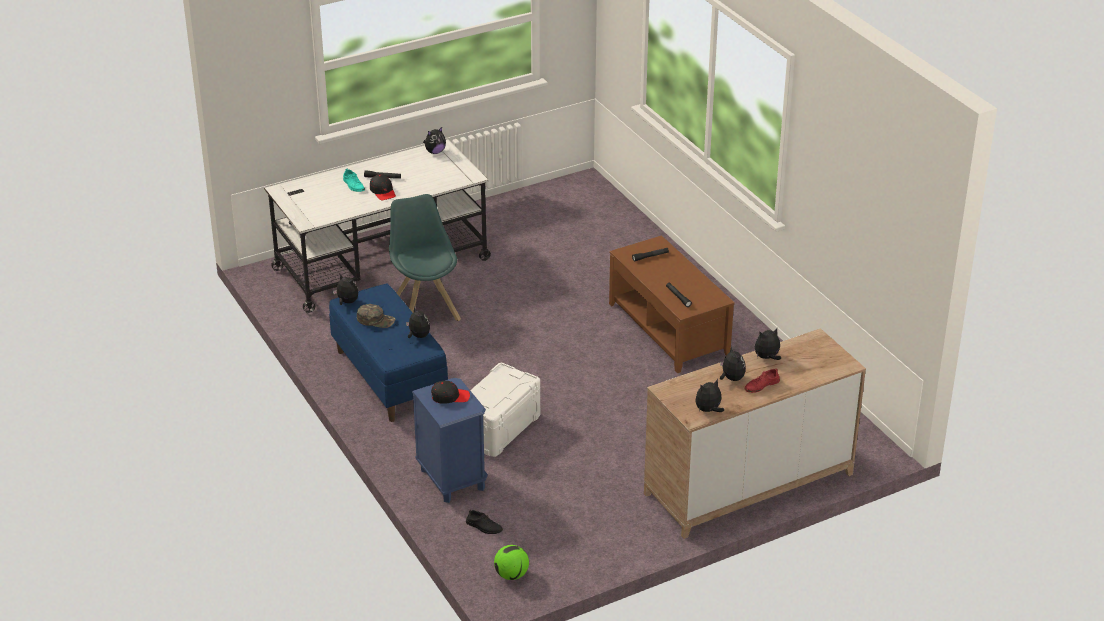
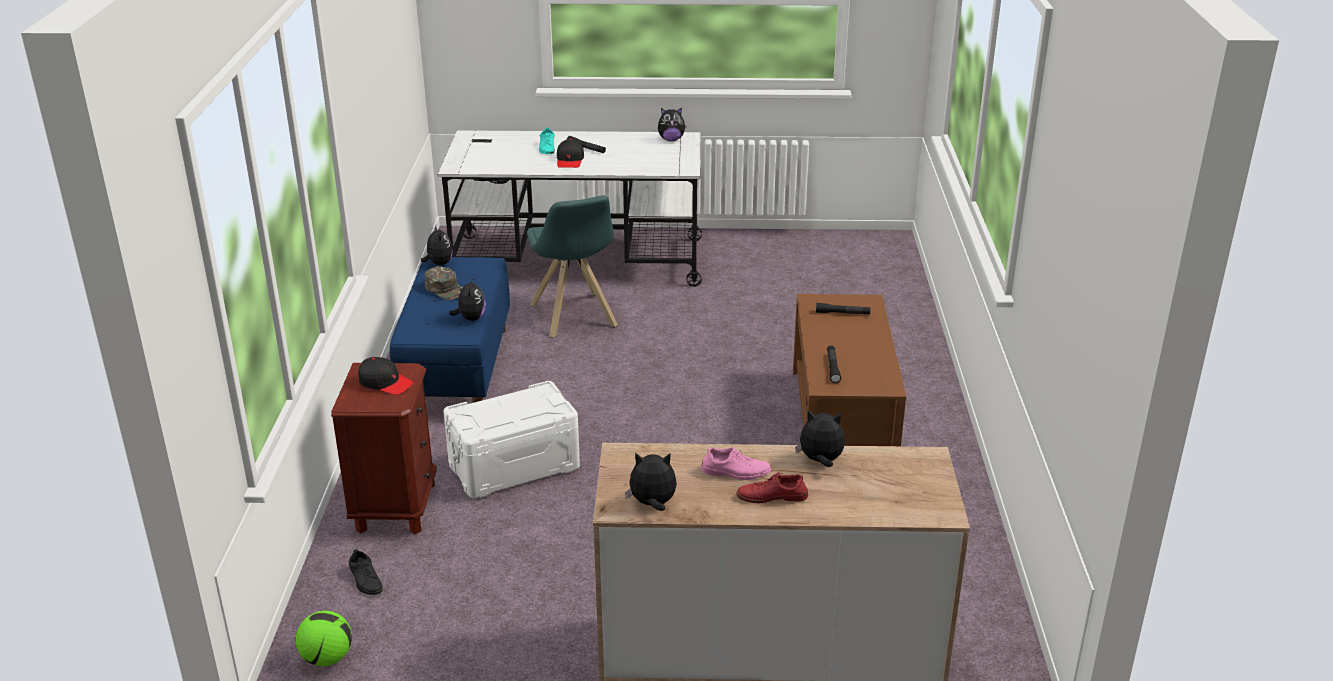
camera: 30 degrees right, 5 degrees down
(425, 309) = (574, 315): turquoise chair -> turquoise chair turned 150 degrees clockwise
(452, 479) = (395, 507): blue nightstand -> brown nightstand
(731, 378) = (735, 471): plush toy -> pink shoe

